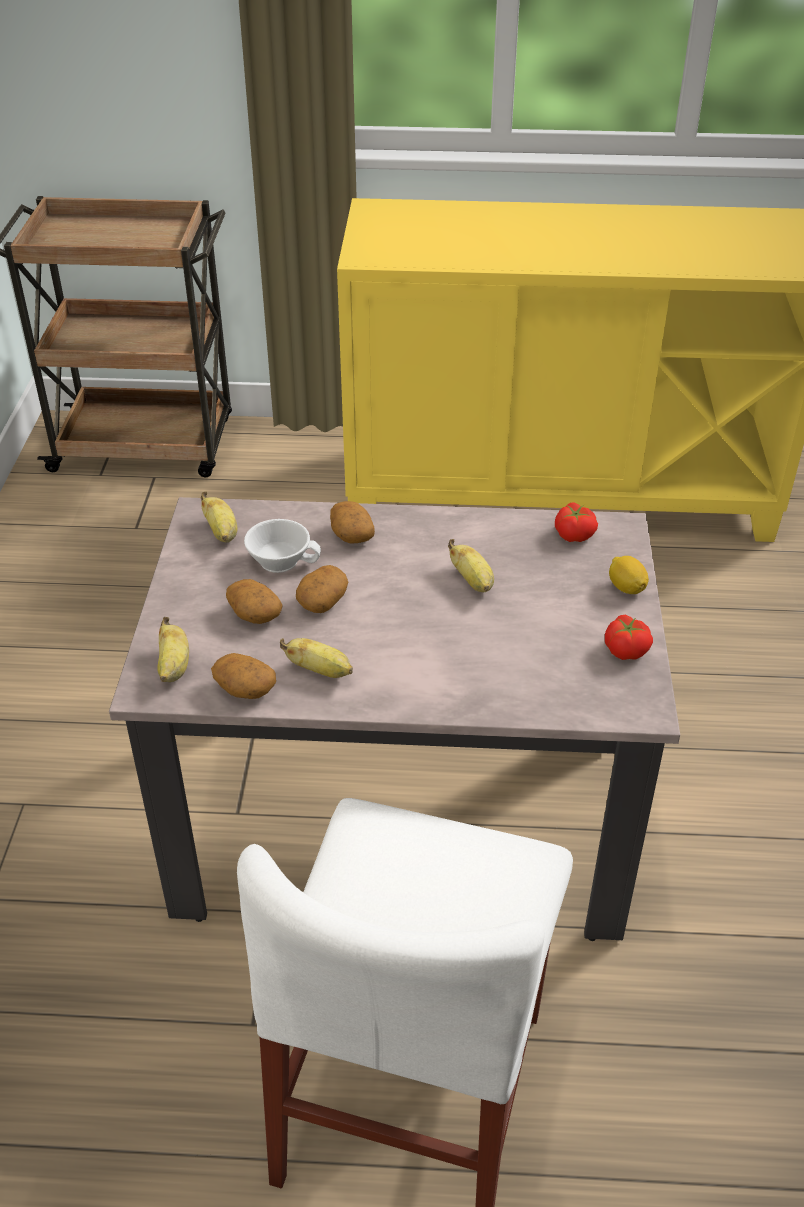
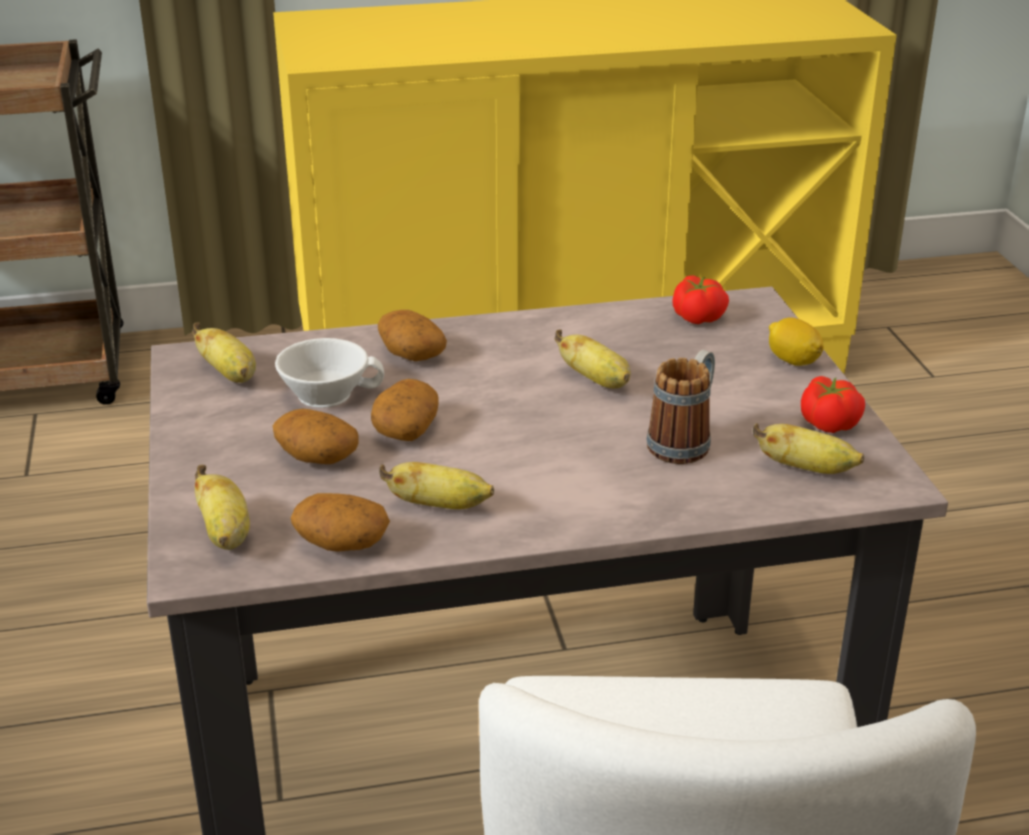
camera: 15 degrees left, 10 degrees down
(512, 647) = (685, 441): none -> mug
(589, 687) = (806, 469): none -> banana

